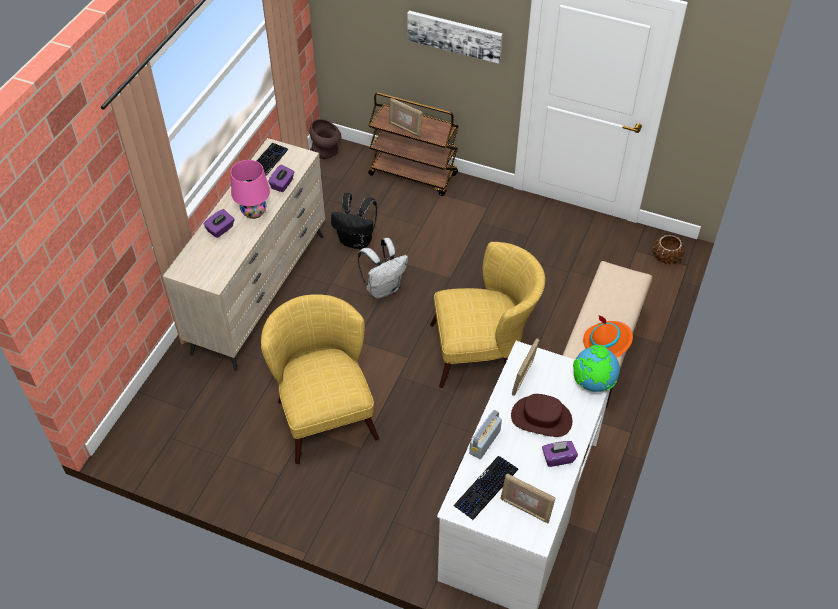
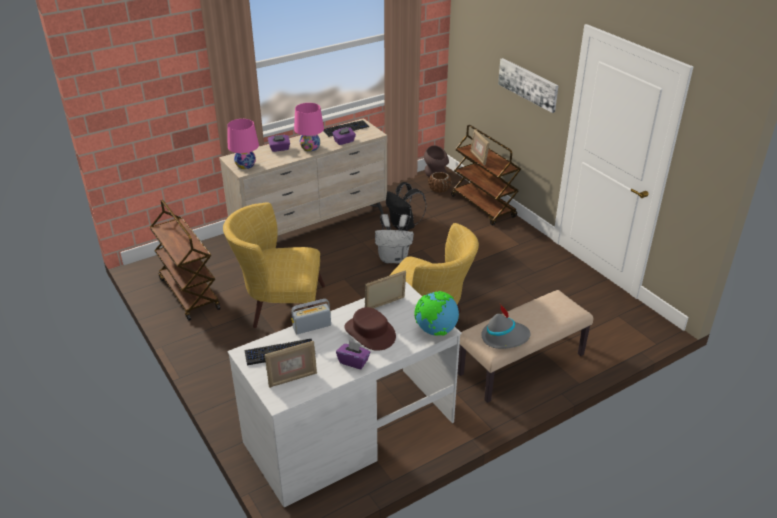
camera: 35 degrees right, 15 degrees down
(208, 273) = (245, 165): none -> pink table lamp
(209, 450) = (188, 293): none -> brown cart
(324, 410) = (280, 306): yellow armchair -> yellow armchair turned 105 degrees counterclockwise
(525, 509) = (292, 379): picture frame -> picture frame turned 90 degrees counterclockwise
(607, 342) = (505, 337): orange hat -> grey hat
(667, 257) = (642, 331): brown planter -> brown planter (439, 189)

